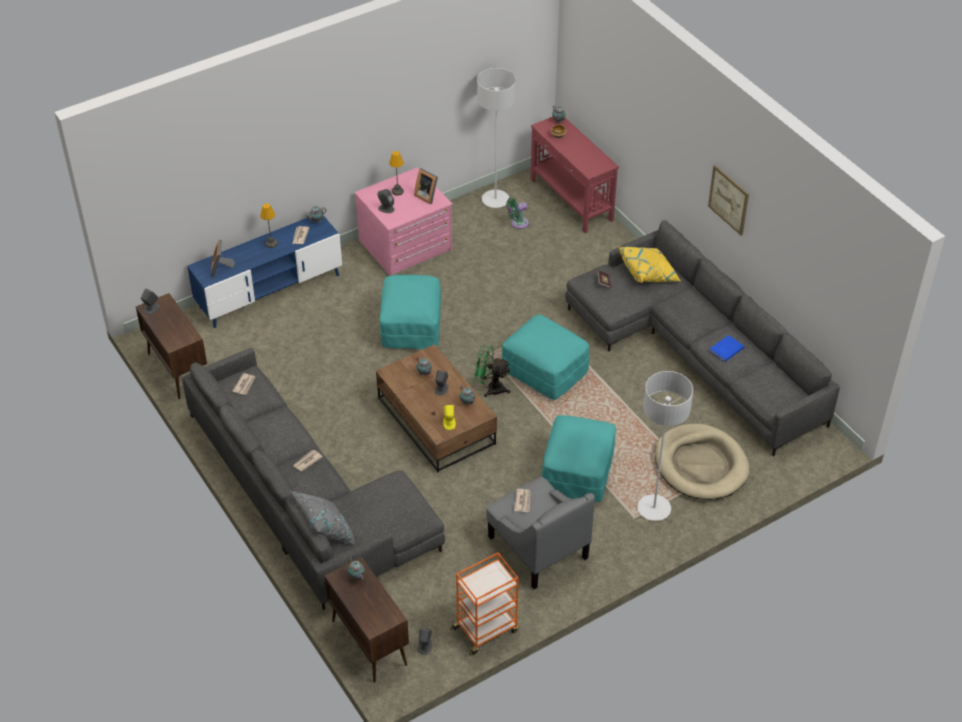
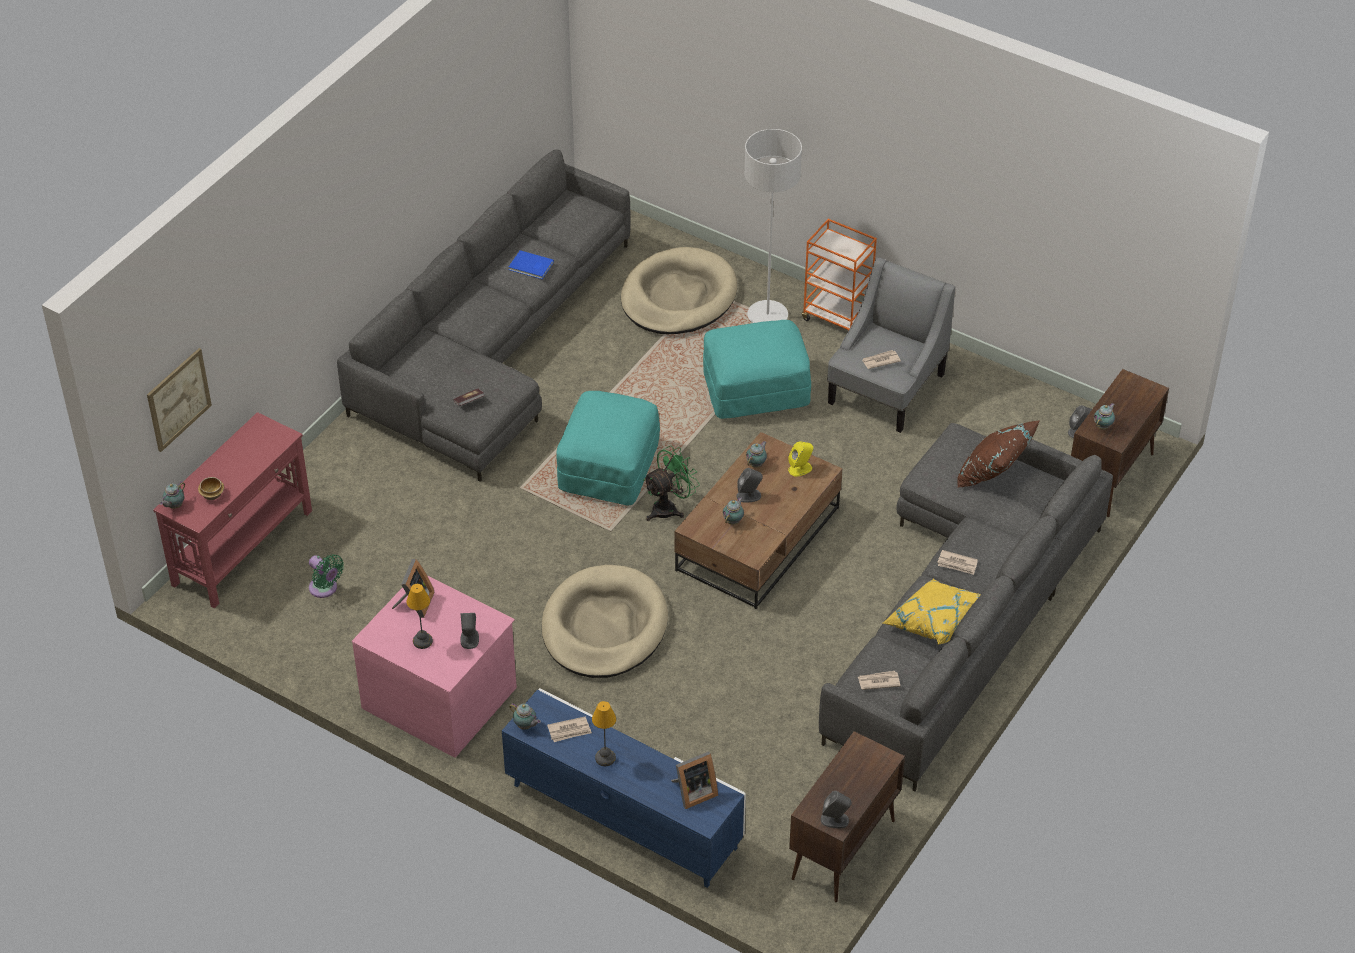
camera: 115 degrees left, 0 degrees up
(324, 532) = (1043, 509): grey pillow -> none
(373, 518) = (994, 474): none -> brown pillow
(411, 326) = (604, 627): turquoise ottoman -> beige dog bed
(486, 629) = (1022, 393): orange cart -> orange cart (837, 318)
(490, 388) = (669, 508): green fan -> green fan turned 120 degrees counterclockwise
(495, 200) = (281, 632): grey floor lamp -> none
(649, 273) = (426, 367): yellow pillow -> yellow pillow (934, 622)
(728, 200) = (391, 196): picture -> picture (178, 399)

